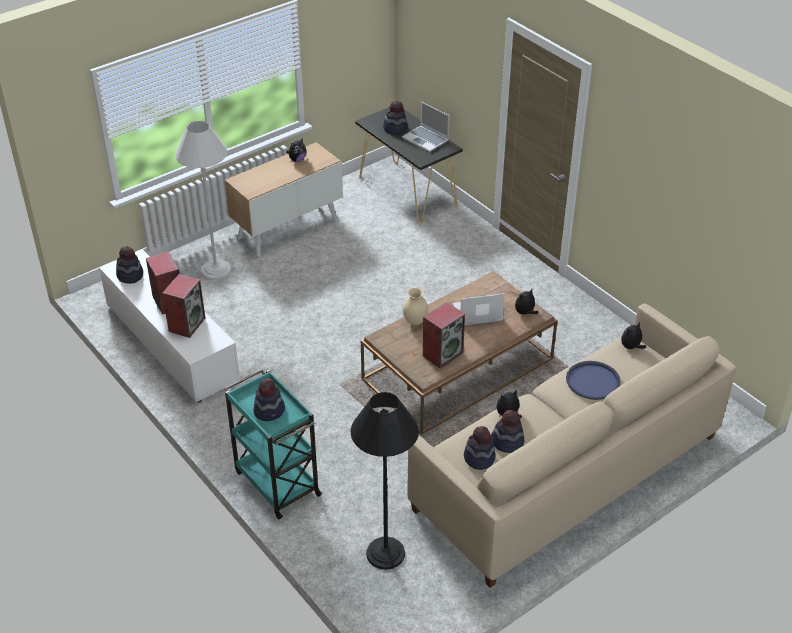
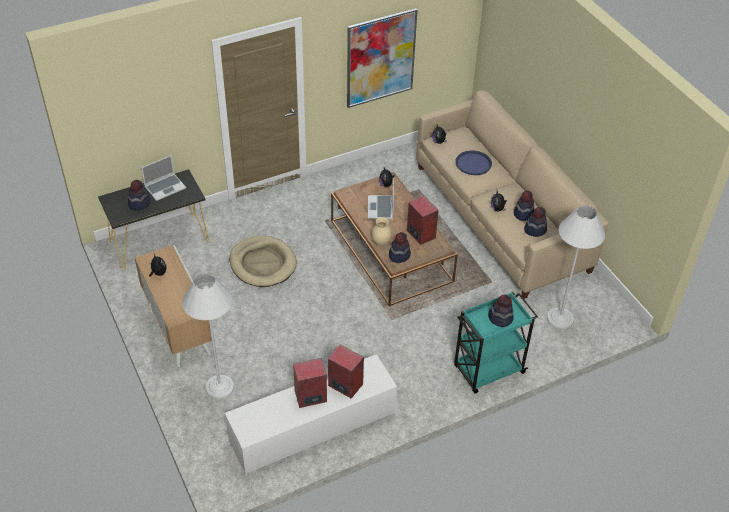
camera: 80 degrees left, 5 degrees up
(130, 275) = (263, 423): hat -> hat (399, 255)
(385, 553) = (560, 318): black floor lamp -> white floor lamp
(399, 268) = (263, 264): none -> beige dog bed
(665, 201) = (380, 58): none -> picture

